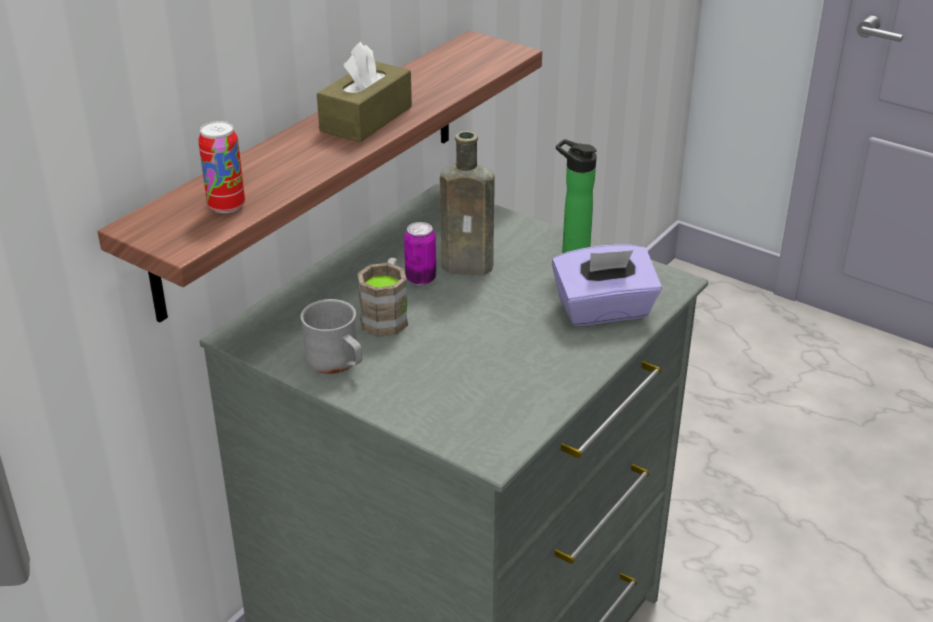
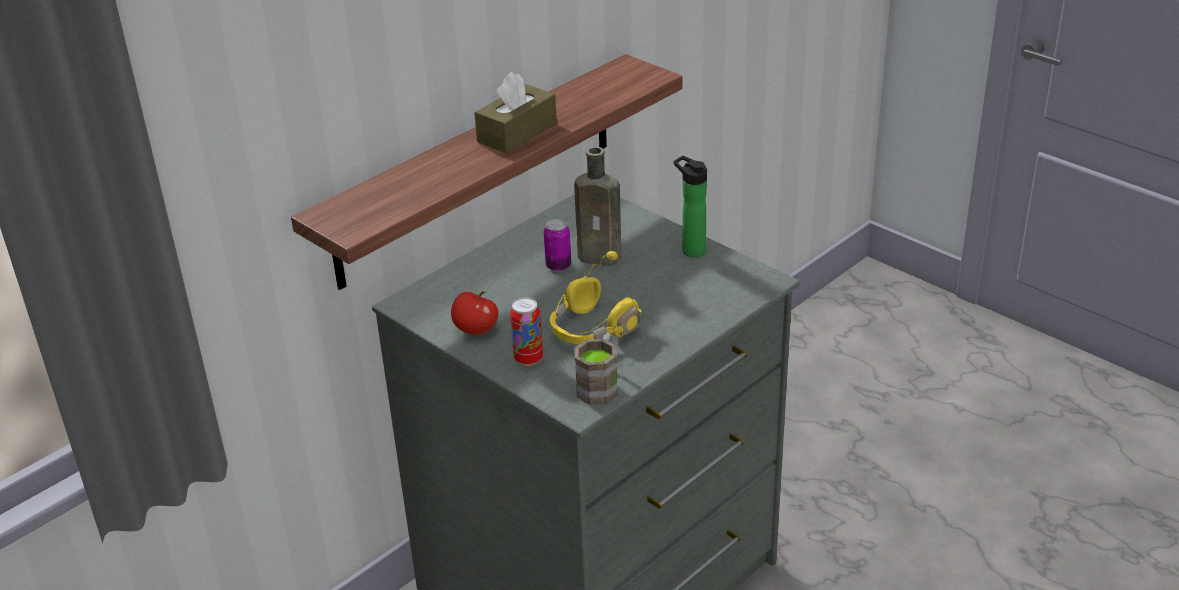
camera: 10 degrees right, 0 degrees up
(226, 206) = (390, 202): can -> can (528, 359)
(337, 362) = (475, 330): grey mug -> apple
(386, 316) = (523, 295): brown mug -> brown mug (600, 385)
(481, 353) = (591, 329): none -> yellow headphones
(604, 310) = (702, 301): purple tissue box -> none

